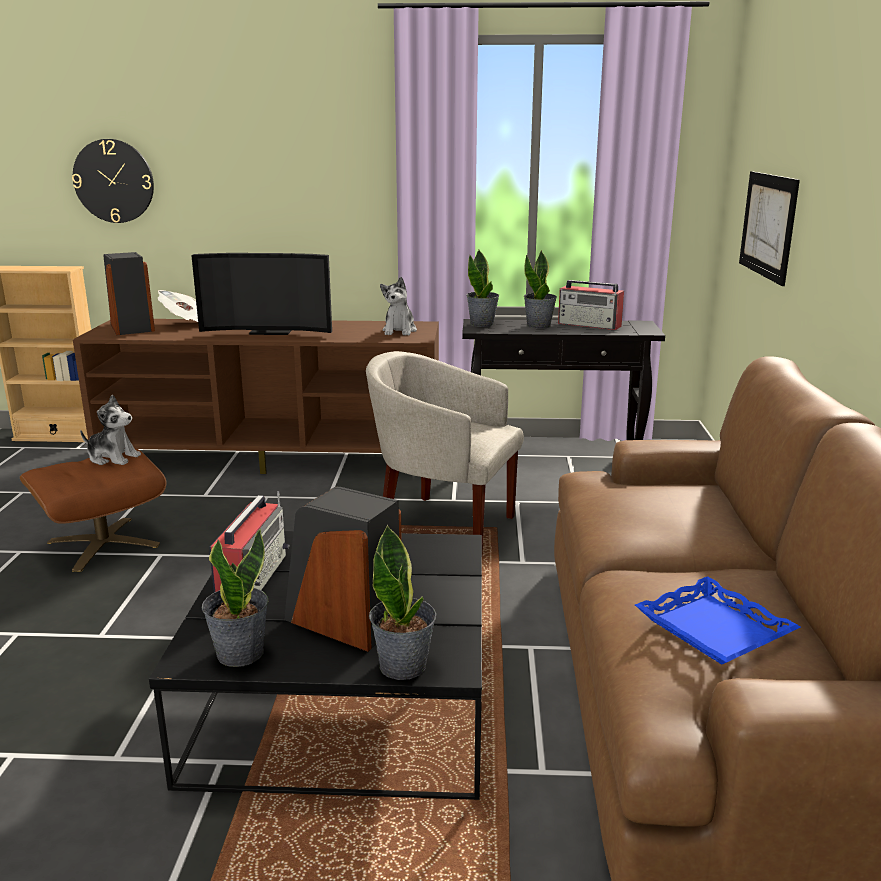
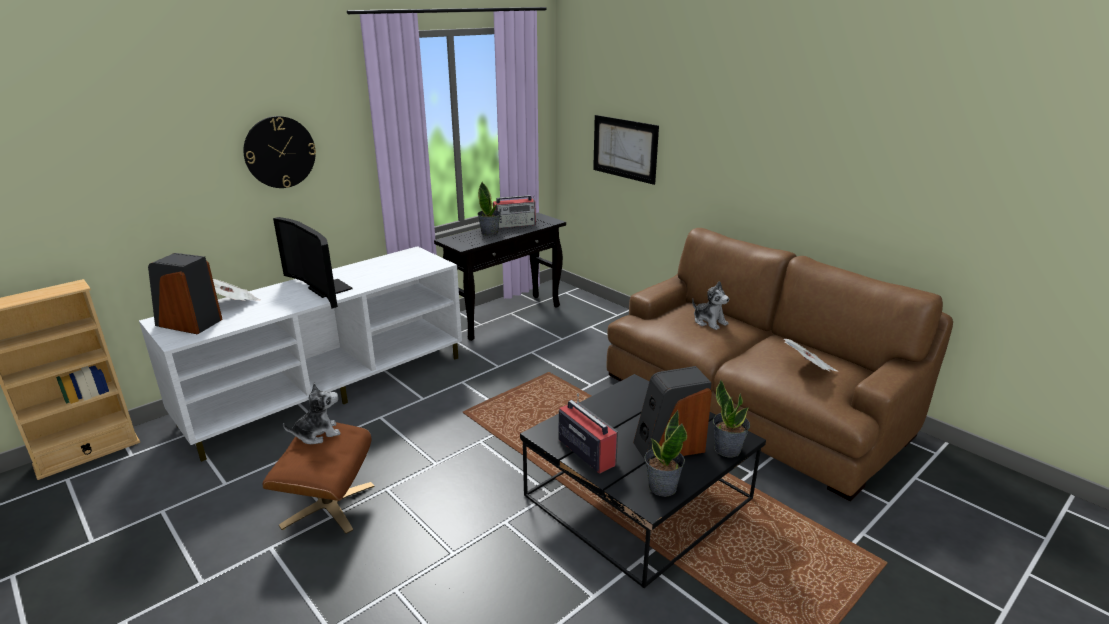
camera: 45 degrees left, 5 degrees up
(114, 181) = (104, 187): wall clock -> wall clock (280, 152)
(270, 332) = (324, 290): television -> television turned 90 degrees clockwise
(274, 457) = (330, 388): brown tv stand -> white tv stand
(399, 331) = (413, 261): plush toy -> plush toy (709, 322)
(442, 526) = (520, 384): beige armchair -> none
(482, 324) = (456, 241): potted plant -> none
(715, 629) = (808, 369): blue tray -> newspaper

